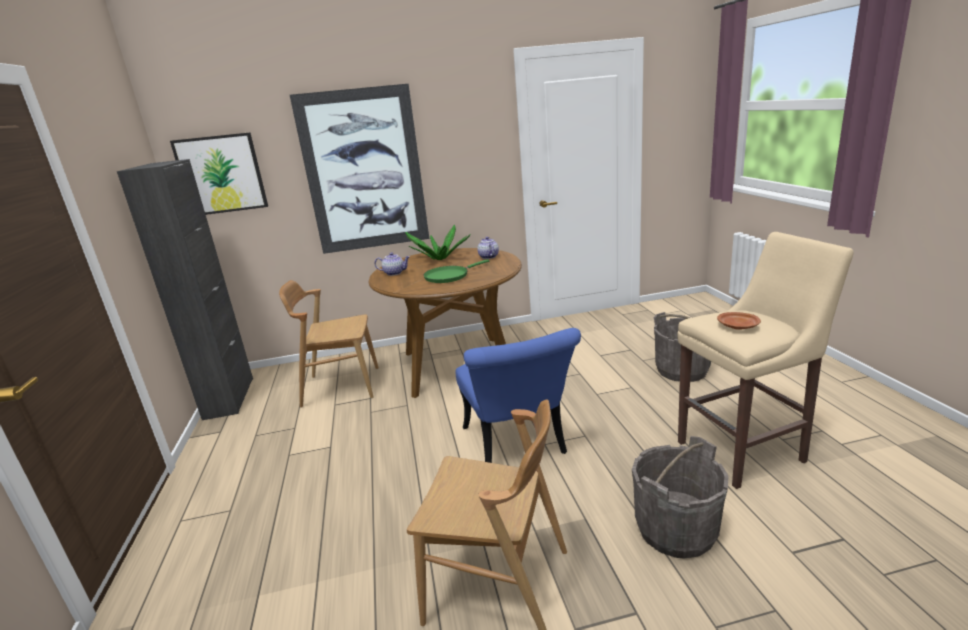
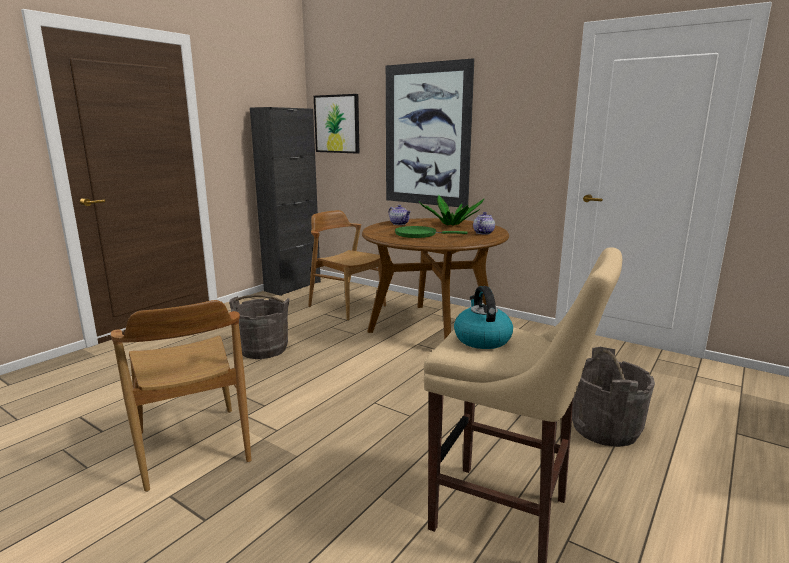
camera: 45 degrees right, 5 degrees down
(518, 446) = (357, 393): blue chair -> none
(676, 530) = (325, 509): grey bucket -> grey bucket (263, 349)
(738, 326) = (481, 339): brown plate -> kettle

